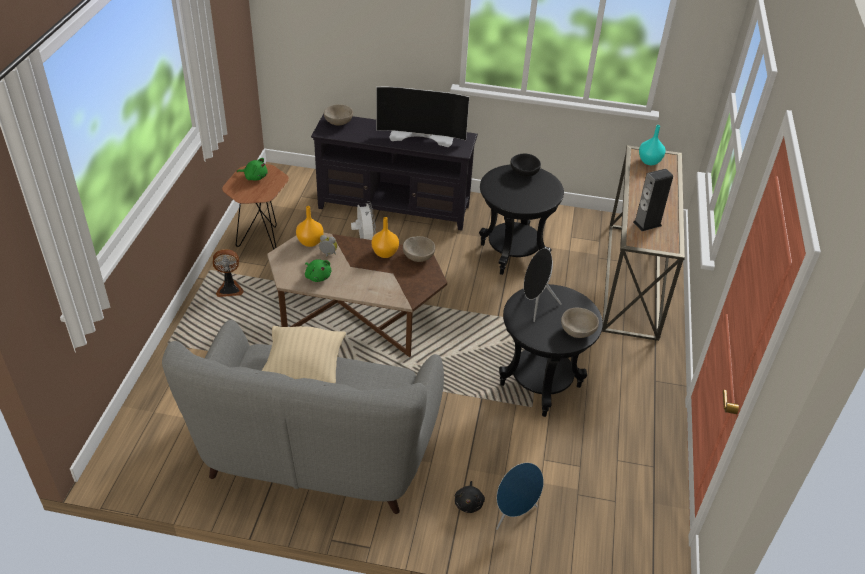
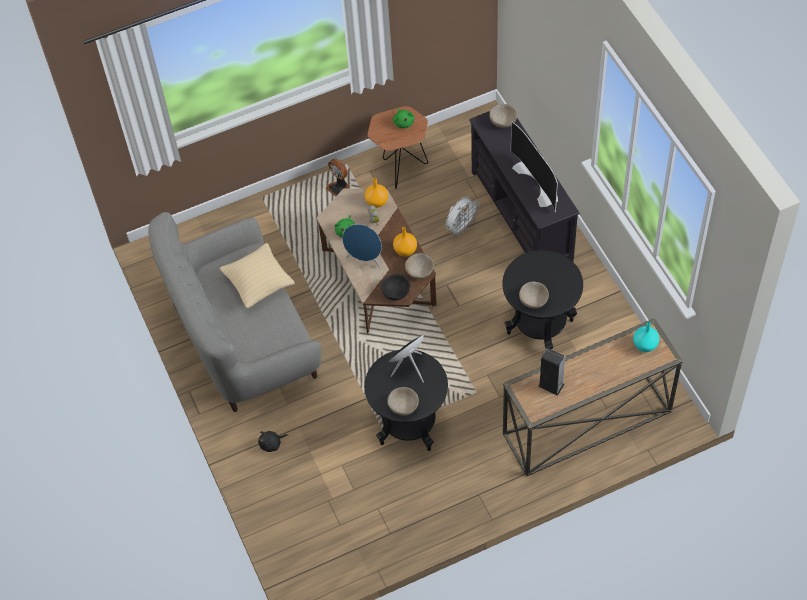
camera: 60 degrees right, 15 degrees up
(513, 513) = (283, 473): blue speaker -> blue speaker (365, 260)
(524, 173) = (564, 273): black bowl -> black bowl (395, 292)
(535, 200) = (533, 301): none -> beige bowl

